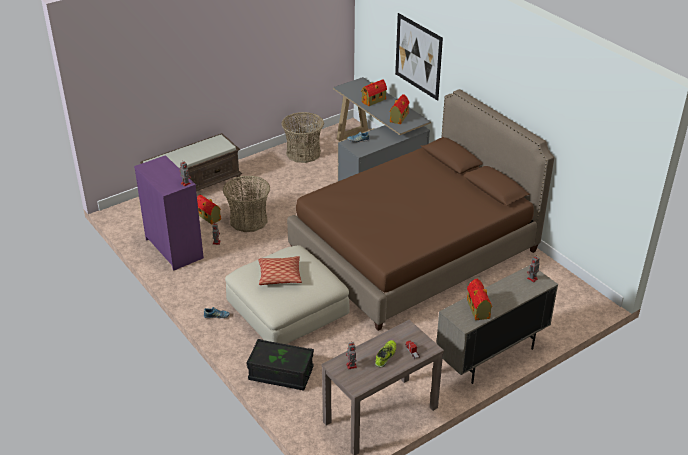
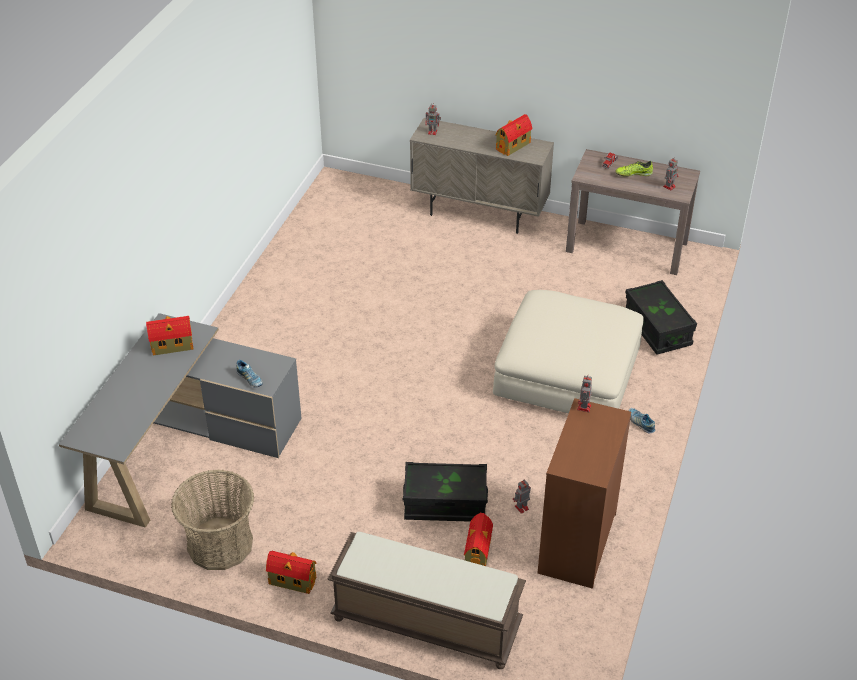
camera: 125 degrees left, 5 degrees up
(174, 248) = (576, 543): purple dresser -> brown dresser
(248, 220) = (445, 504): basket -> black storage box
(280, 275) = (577, 334): pillow -> none
(374, 100) = (136, 393): toy house -> toy house (291, 580)
(413, 250) = (363, 326): brown bed -> none
(418, 56) = (115, 262): picture -> none

